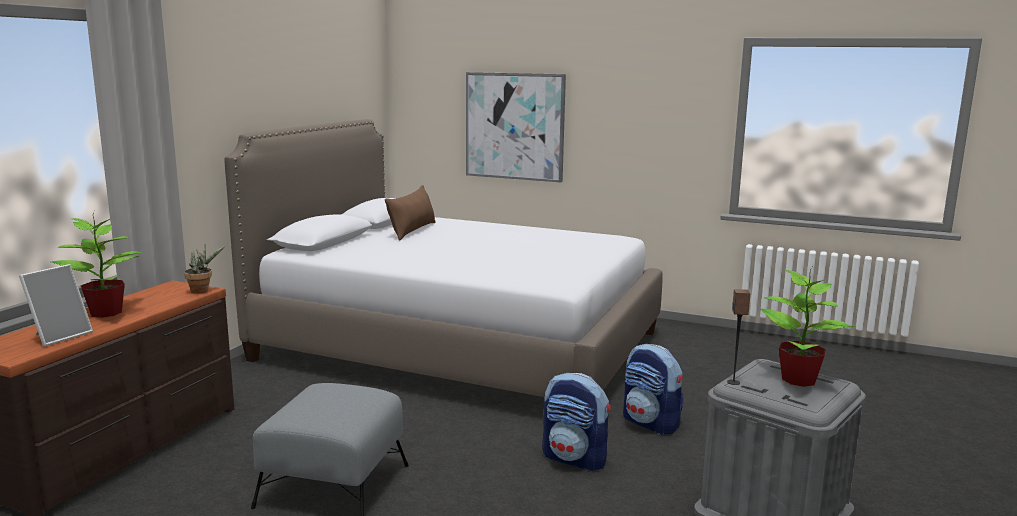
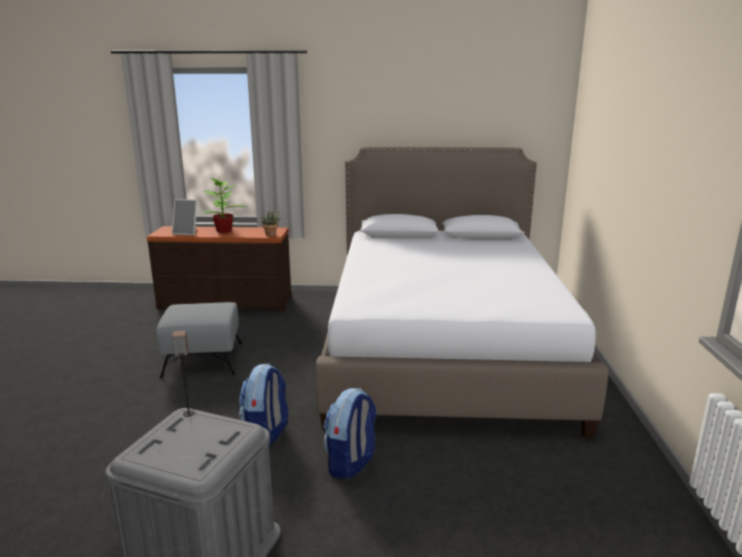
camera: 70 degrees right, 5 degrees up
(412, 231) = (465, 245): brown pillow -> none
(514, 126) = (613, 171): picture -> none
(799, 380) = (199, 448): potted plant -> none

